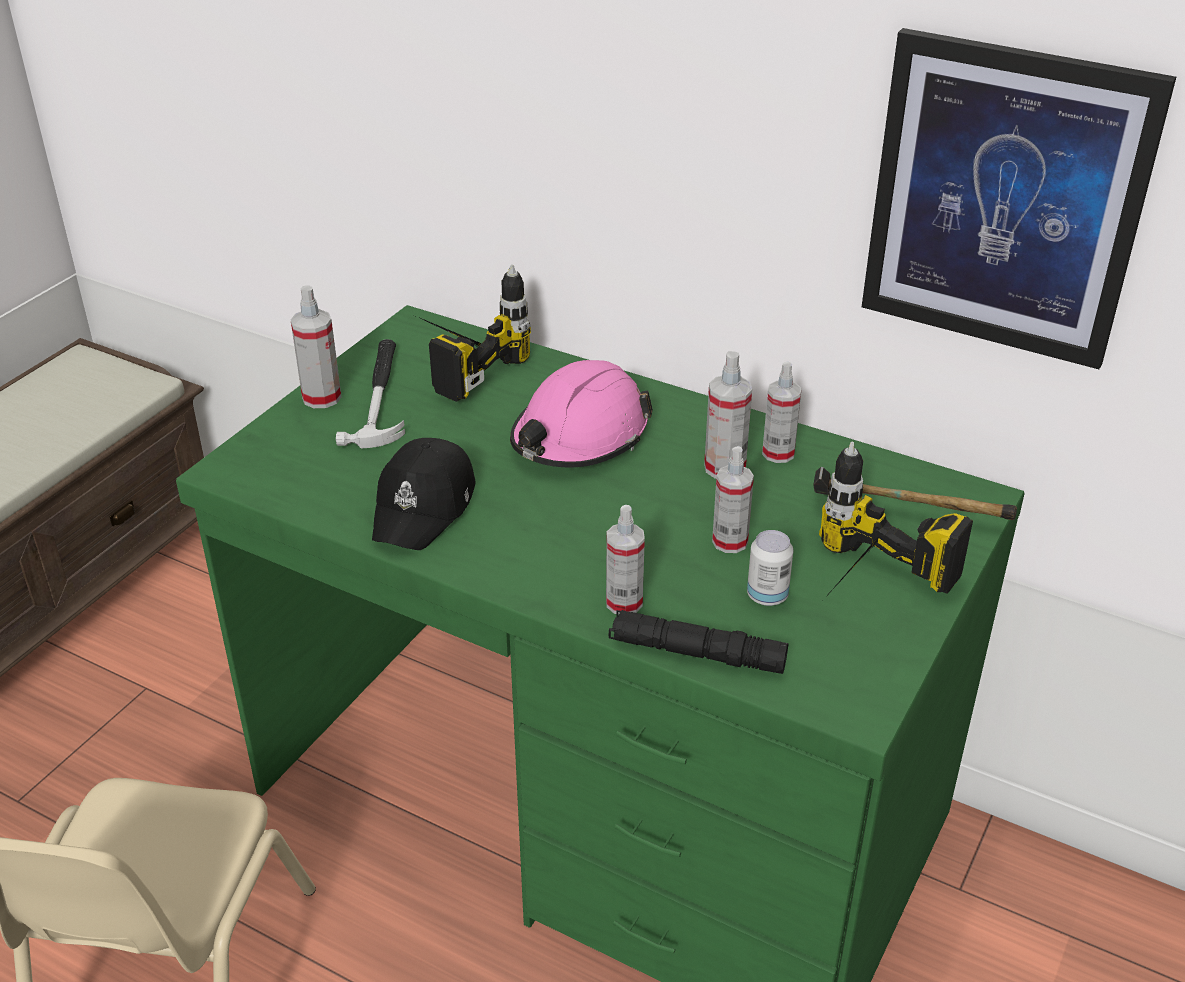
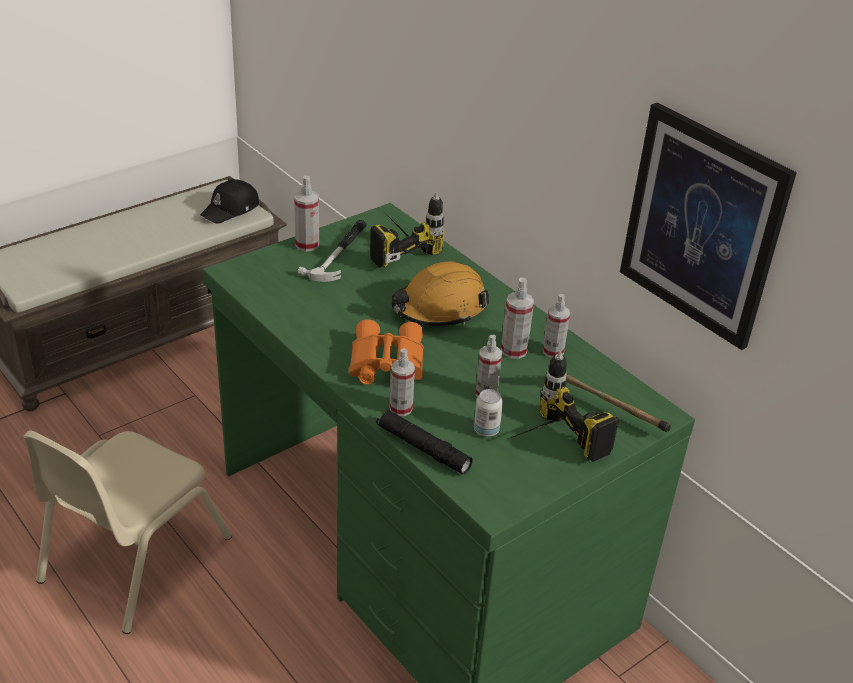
camera: 20 degrees right, 0 degrees up
(425, 507) = (325, 323): black cap -> black cap (231, 209)
(555, 542) = (385, 364): none -> orange binoculars
(579, 437) = (439, 308): pink hard hat -> orange hard hat

